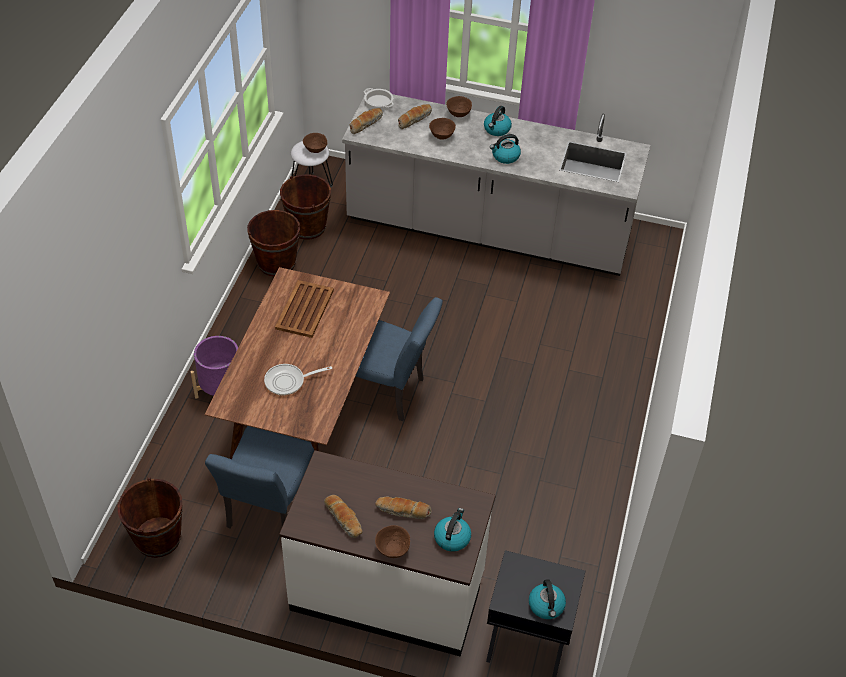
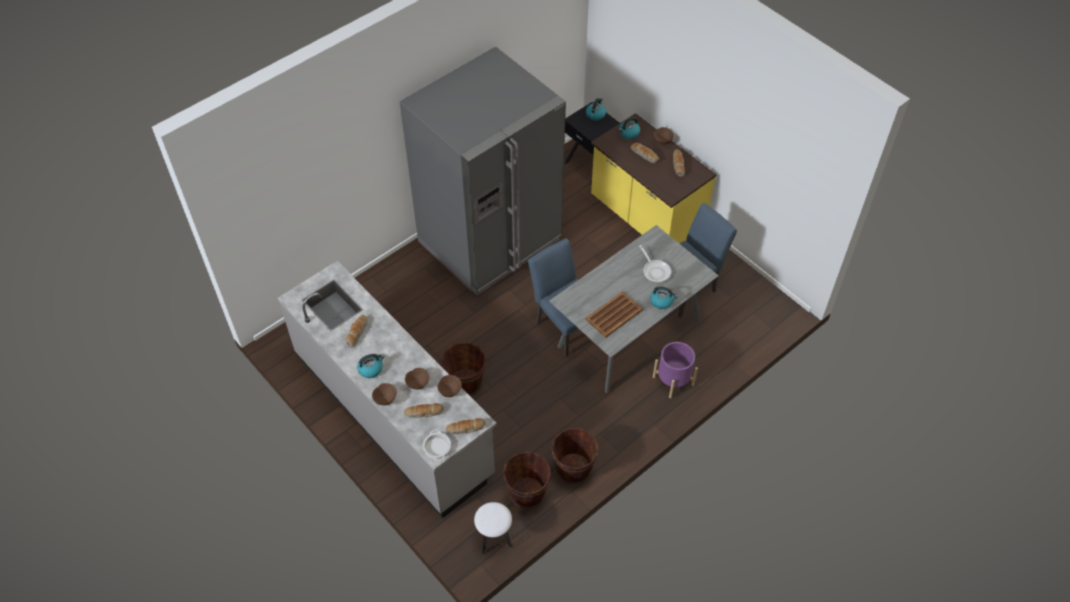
camera: 145 degrees left, 5 degrees up
(158, 538) = (759, 304): brown bucket -> brown bucket (465, 383)
(288, 381) = (655, 271): frying pan -> frying pan turned 45 degrees clockwise
(307, 419) = (628, 333): brown dining table -> grey dining table
(316, 150) = (488, 513): brown bowl -> brown bowl (450, 391)
(388, 592) = (645, 217): white counter -> yellow counter
(505, 156) = (389, 340): kettle -> kettle (662, 301)
(542, 149) = (356, 333): none -> bread
(560, 447) = (489, 241): none -> grey fridge

